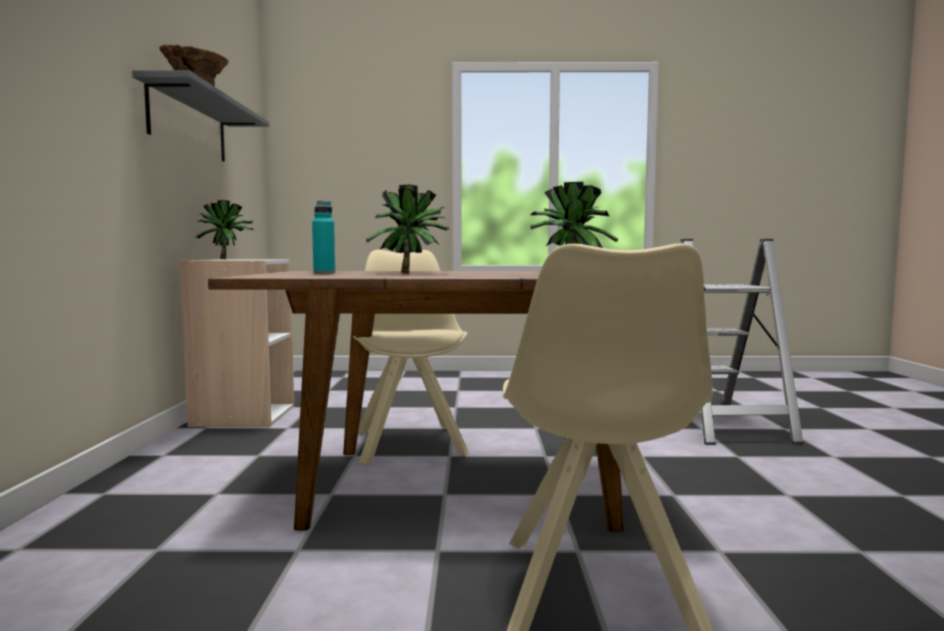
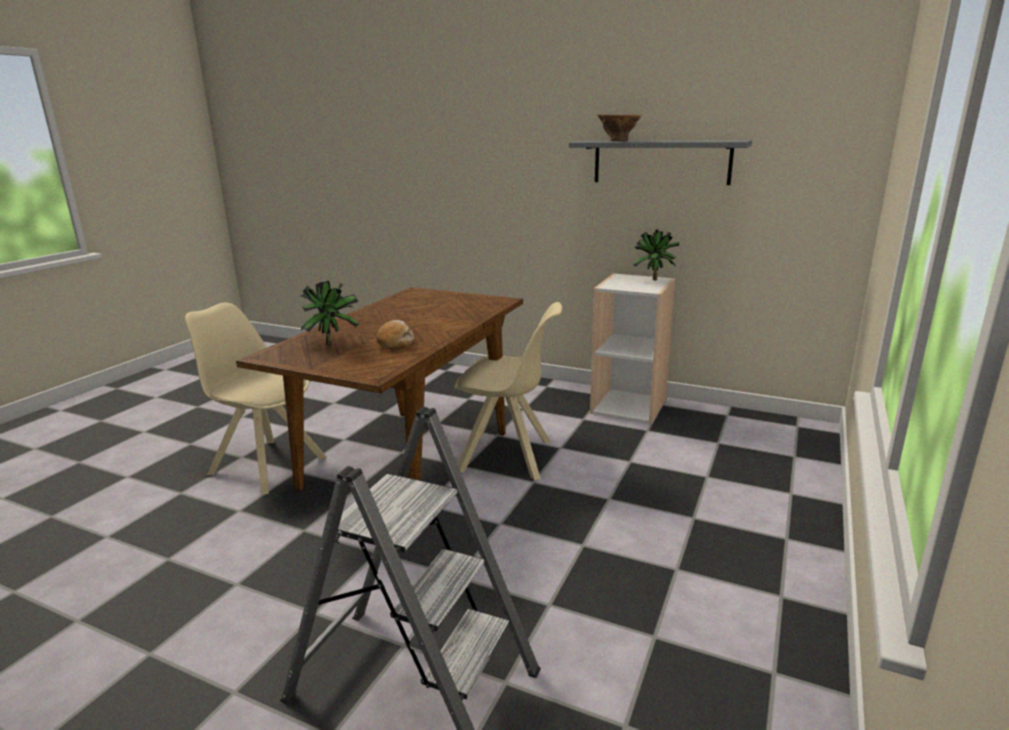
camera: 115 degrees right, 15 degrees up
(324, 273) = (445, 302): turquoise bottle -> none
(411, 273) = (412, 316): potted plant -> none
(522, 272) = (395, 342): none -> bread

